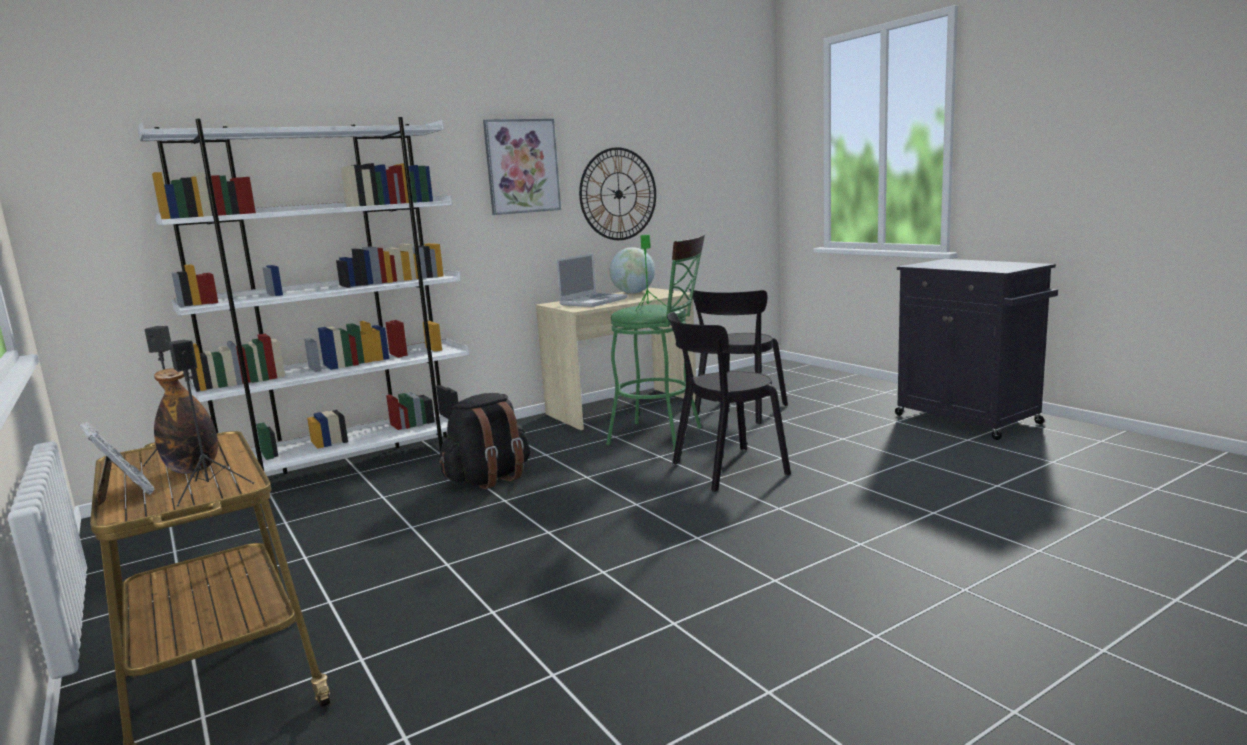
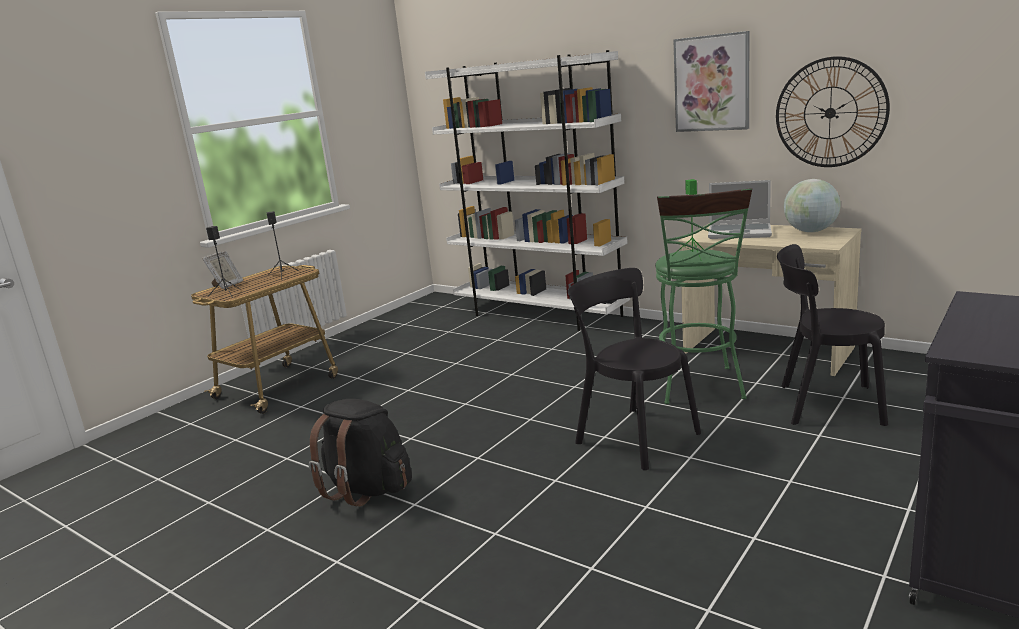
camera: 70 degrees right, 5 degrees up
(193, 469) = (259, 283): bottle -> none
(489, 479) = (547, 357): black backpack -> black backpack (367, 489)

